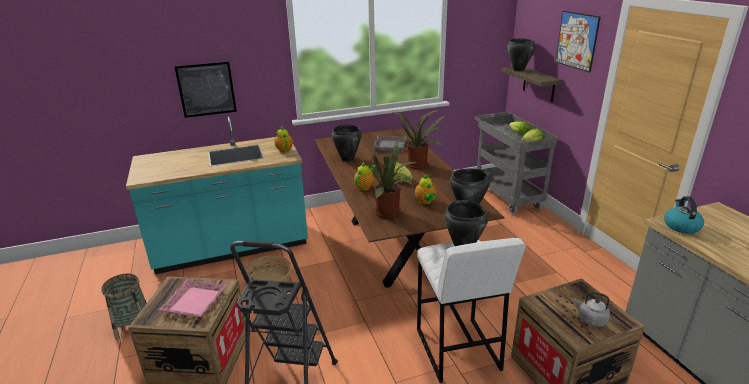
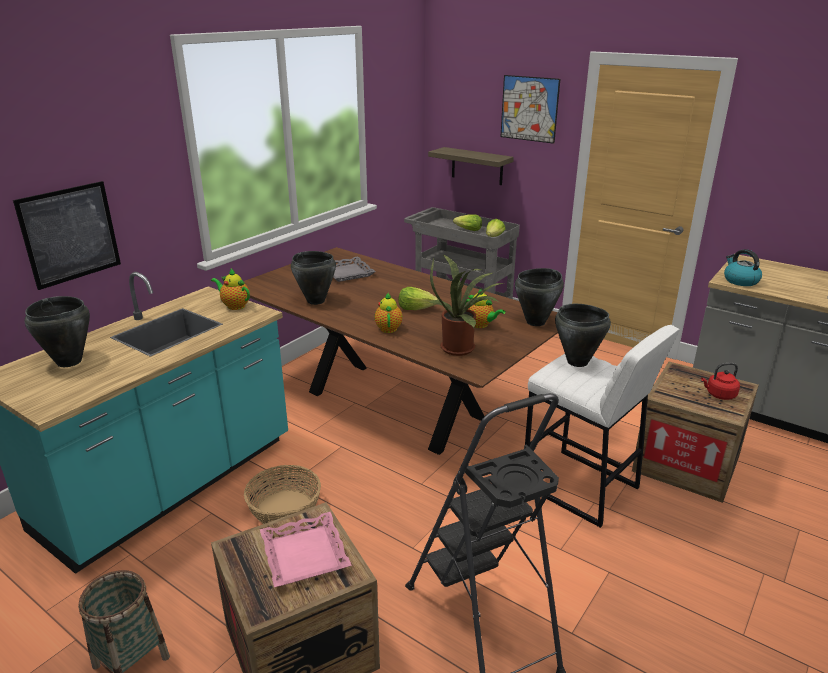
camera: 35 degrees left, 0 degrees up
(418, 164) = (413, 286): potted plant -> none
(518, 70) = (451, 152): black cooking pot -> black cooking pot (69, 362)
(590, 320) = (719, 395): grey kettle -> red kettle

